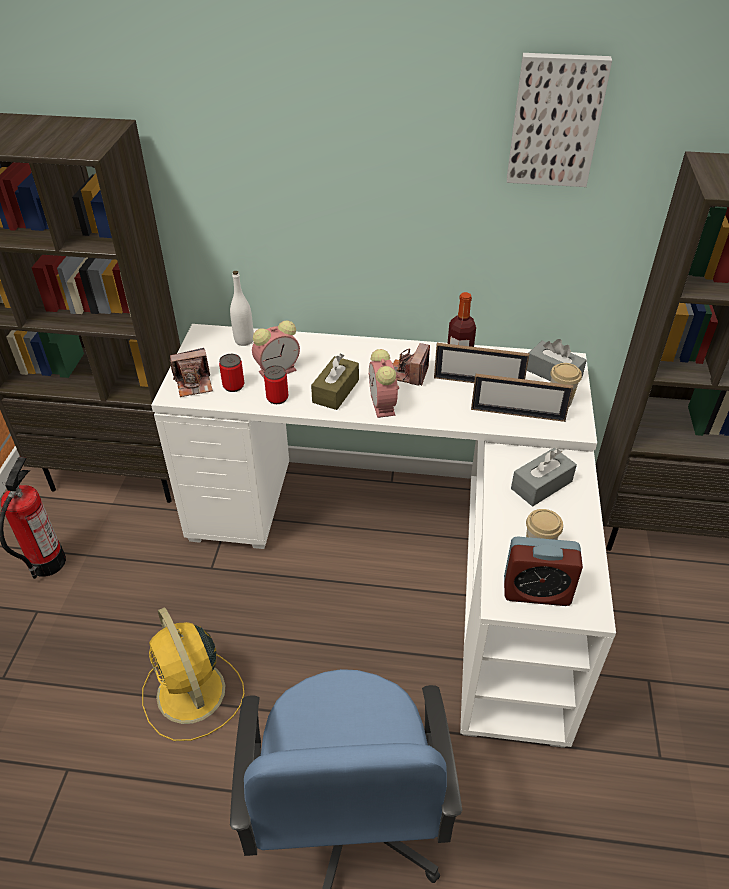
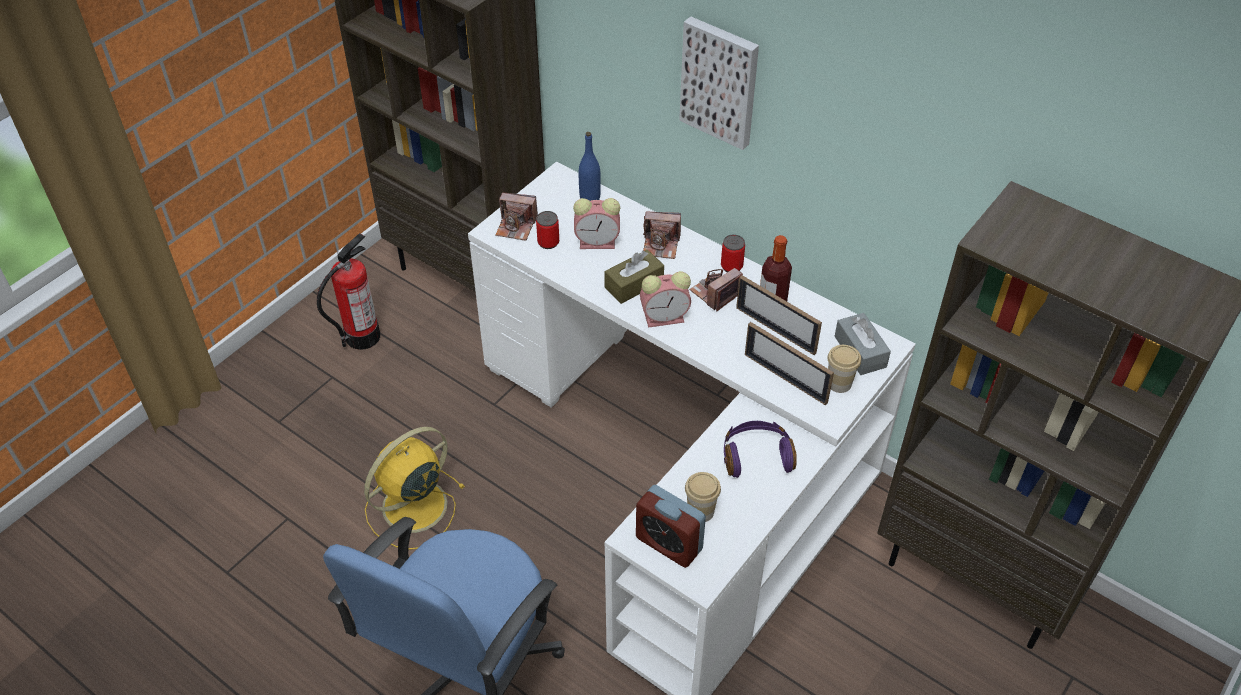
camera: 30 degrees right, 5 degrees up
(192, 694) = (412, 507): yellow fan -> yellow fan turned 45 degrees clockwise
(244, 340) = (590, 198): white bottle -> blue bottle
(277, 398) = (577, 270): can -> can (731, 266)
(333, 354) = (661, 245): none -> camera
(383, 406) = (666, 317): alarm clock -> alarm clock turned 120 degrees counterclockwise
(541, 485) = (756, 456): grey tissue box -> purple headphones
(555, 120) = (895, 102): picture -> picture (720, 81)

